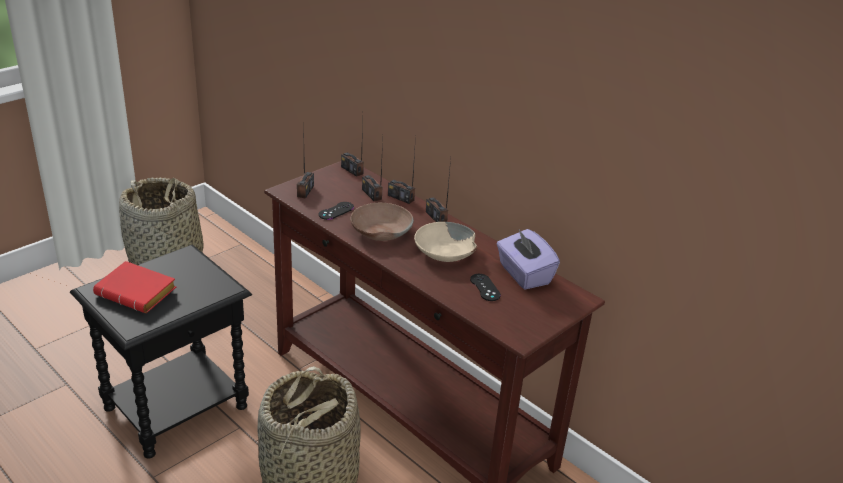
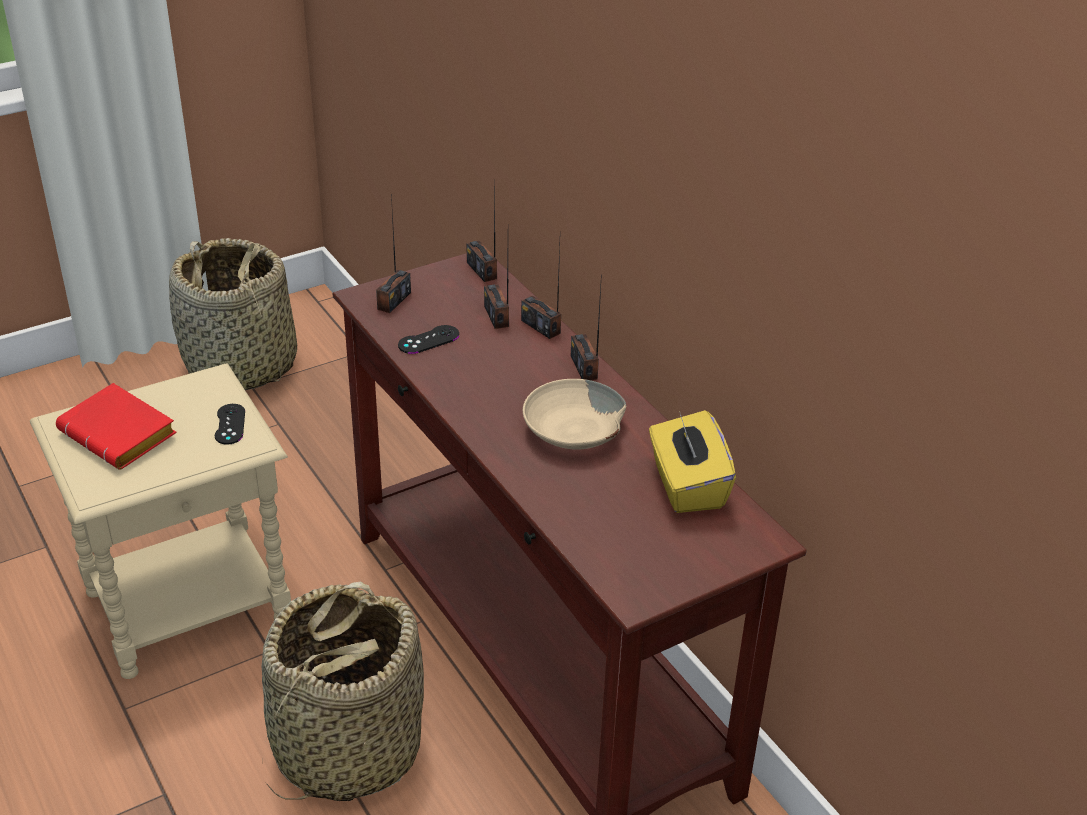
camera: 15 degrees right, 5 degrees up
(175, 405) = (186, 602): black side table -> beige side table
(380, 230) = (484, 381): brown bowl -> none
(485, 287) = (612, 501): black game controller -> black game controller (230, 424)
(523, 274) = (687, 486): purple tissue box -> yellow tissue box

